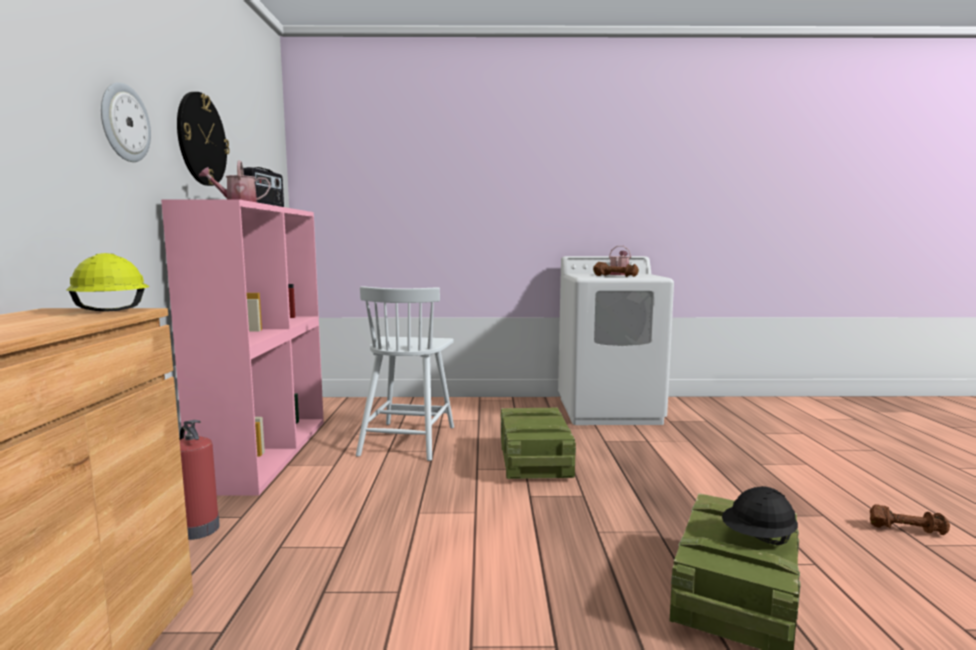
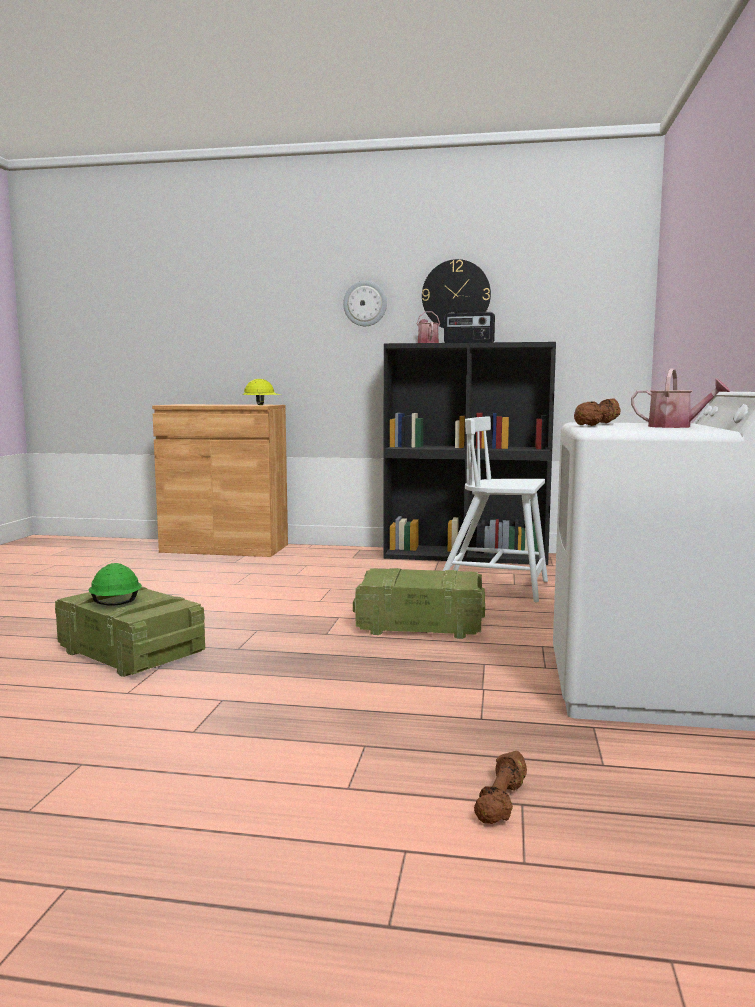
camera: 100 degrees right, 0 degrees up
(198, 528) = (342, 552): fire extinguisher -> none
(266, 452) = (467, 555): pink bookcase -> black bookcase
(758, 539) = (115, 603): black hard hat -> green hard hat
(906, 529) = (115, 770): brown dumbbell -> brown dumbbell (502, 802)

